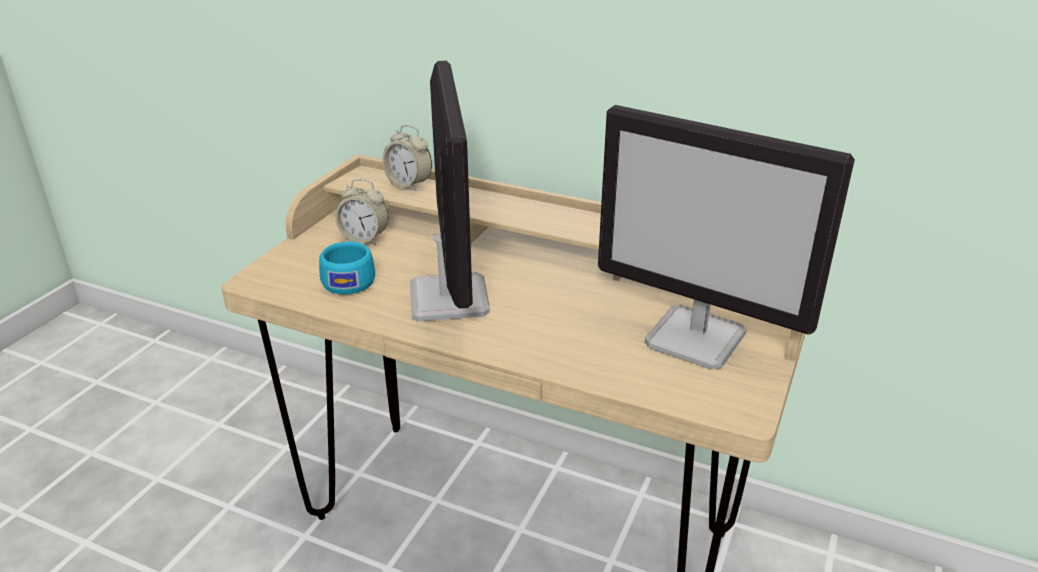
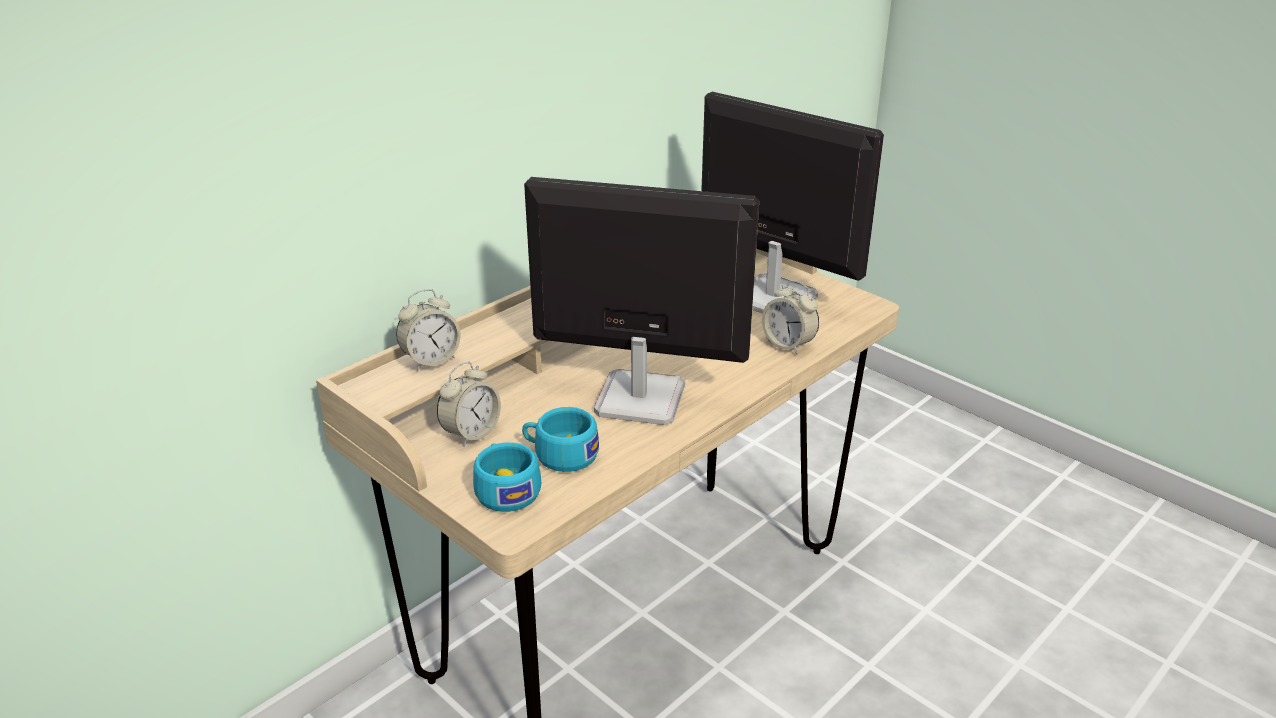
camera: 70 degrees left, 0 degrees up
(297, 268) = (505, 489): none -> turquoise cup
(603, 365) = (788, 344): none -> alarm clock
(697, 339) = (772, 298): monitor -> monitor turned 105 degrees counterclockwise

